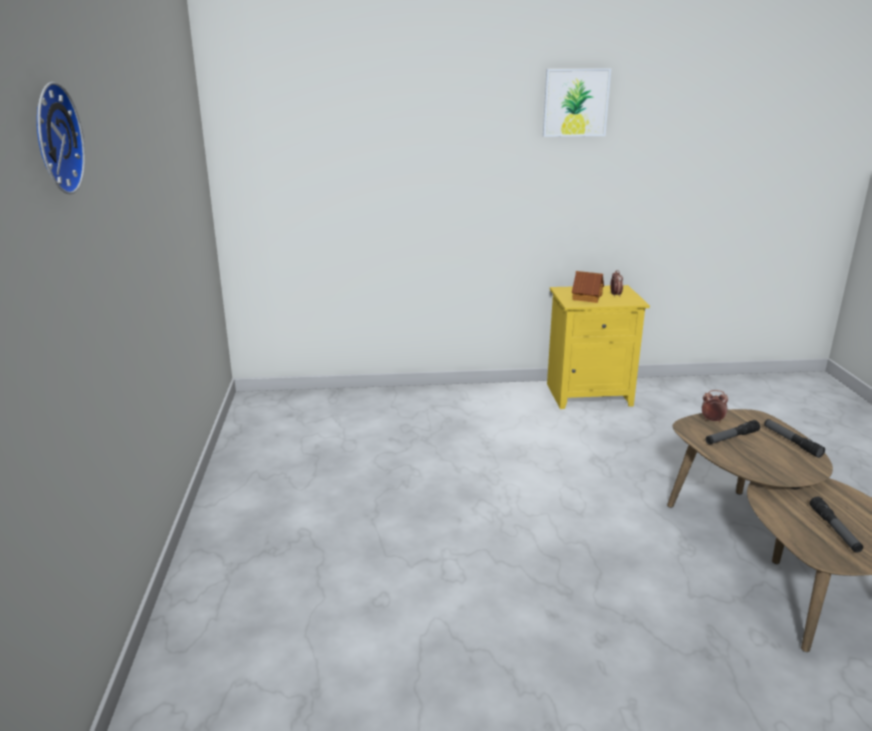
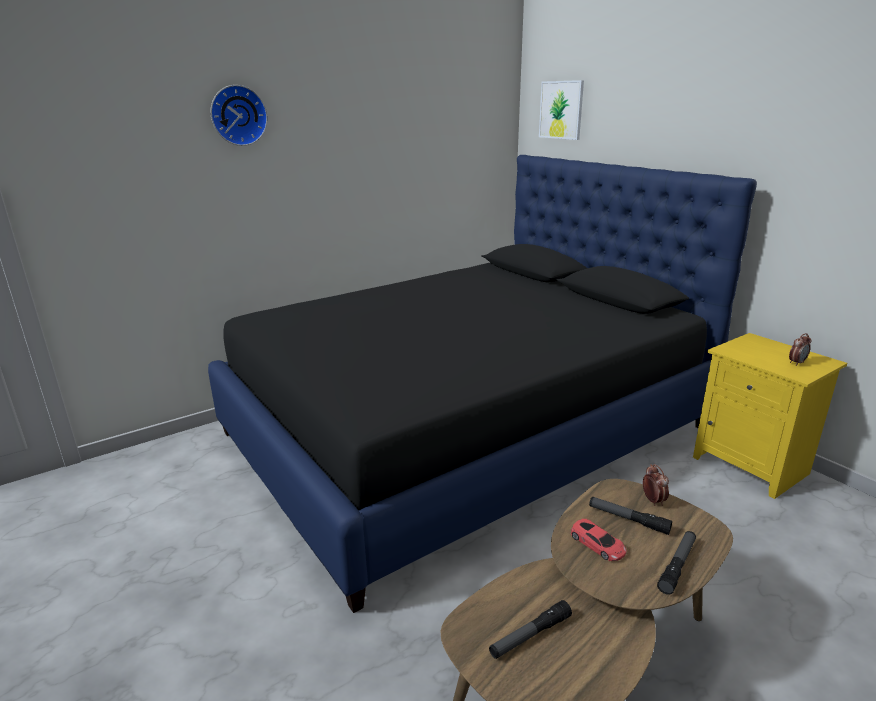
camera: 60 degrees right, 0 degrees up
(404, 494) = (465, 430): none -> black bed
(575, 102) = (817, 125): picture -> picture (561, 110)
(586, 297) = (757, 352): toy house -> none
(756, 459) = (597, 544): none -> red toy car

